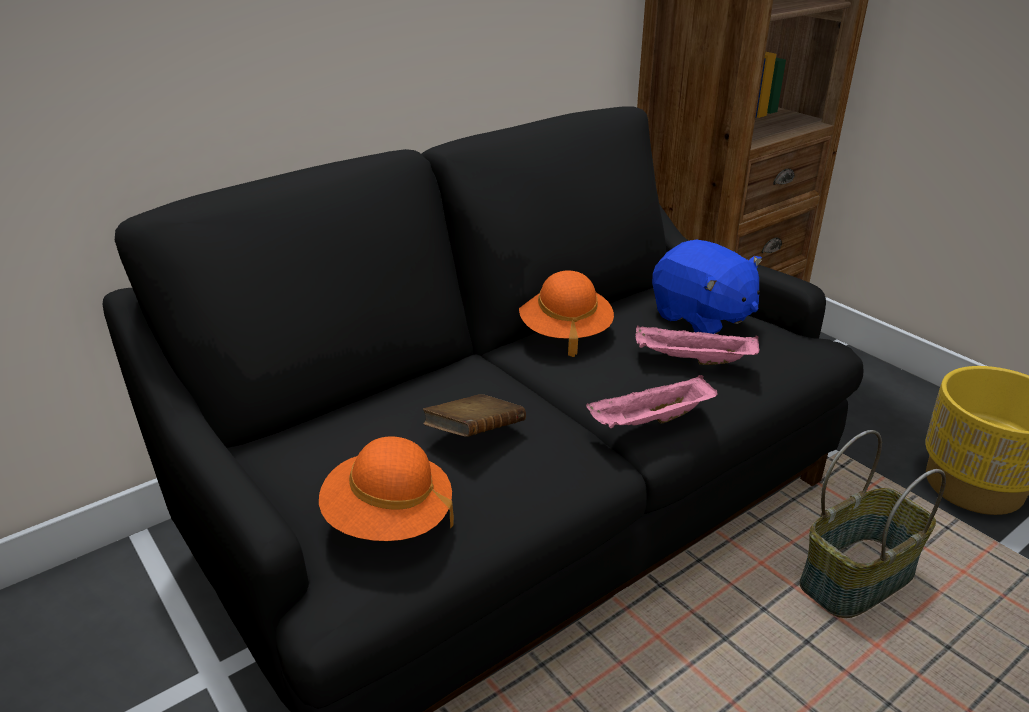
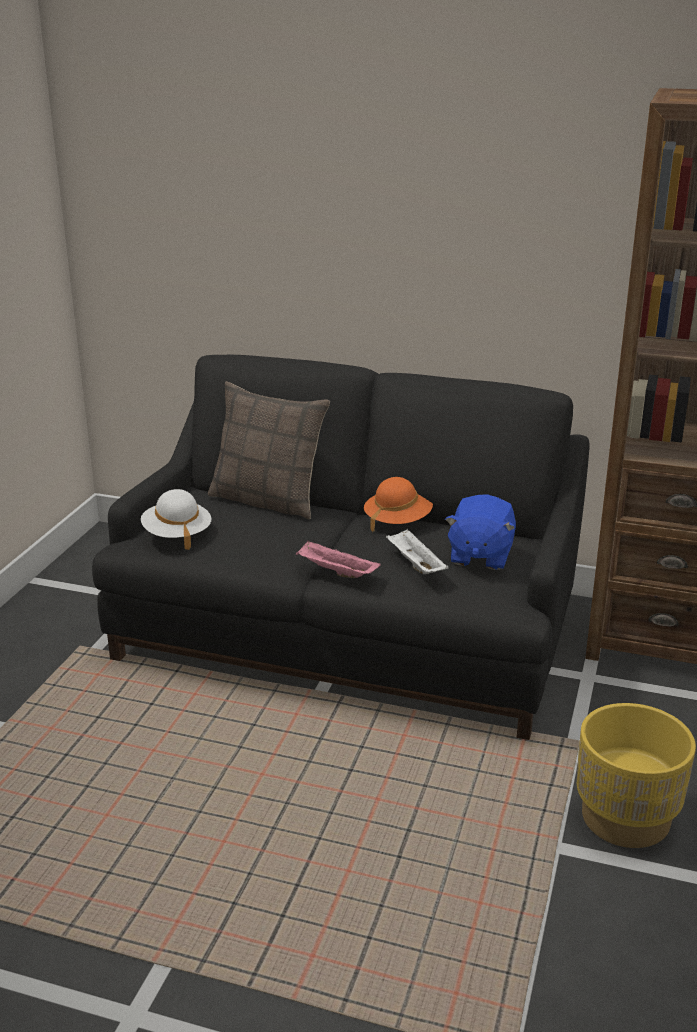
camera: 55 degrees right, 5 degrees down
(388, 519) = (177, 535): orange hat -> white hat
(389, 396) = (268, 500): none -> pillow
(475, 435) = (258, 529): brown book -> none
(692, 360) = (414, 564): pink tray -> white tray
(856, 576) = (437, 778): basket -> none

